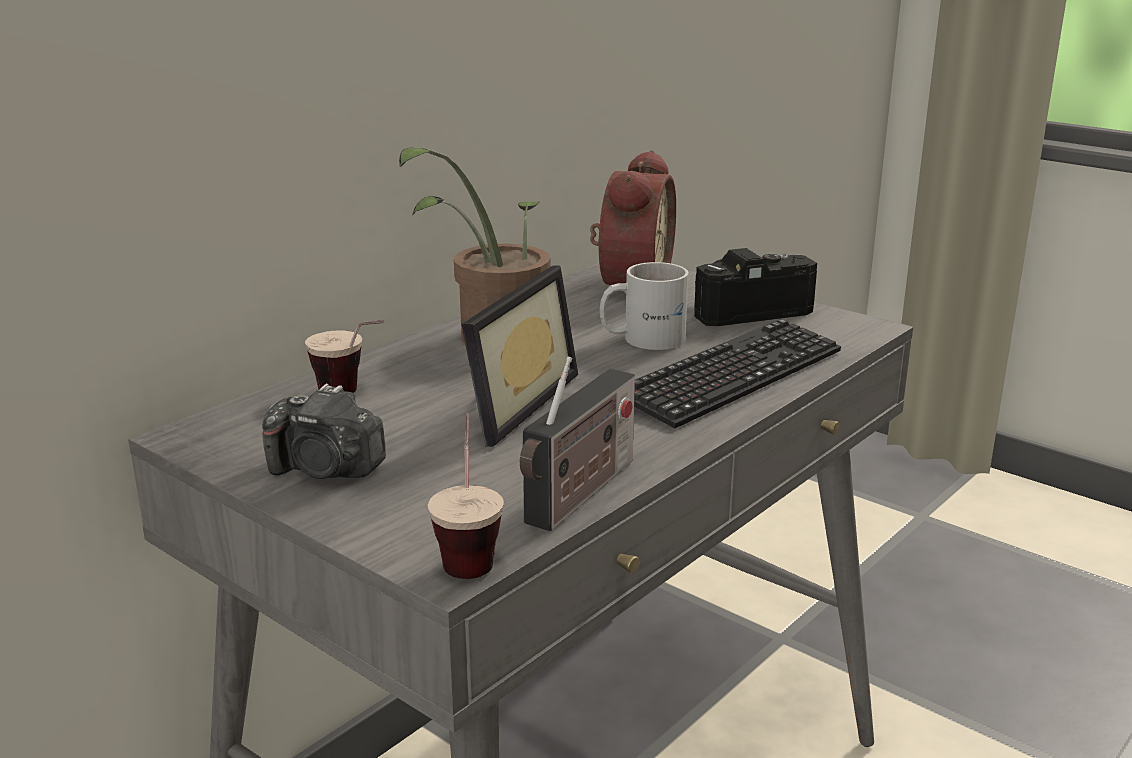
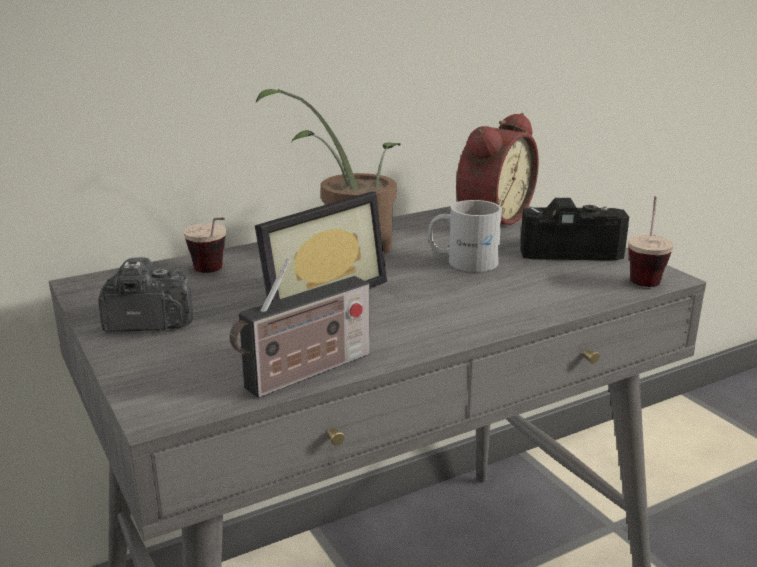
camera: 20 degrees right, 0 degrees up
(326, 470) = (147, 323): camera -> camera turned 135 degrees clockwise
(469, 550) = (186, 401): cup -> cup (645, 275)
(731, 376) = (508, 300): keyboard -> none

